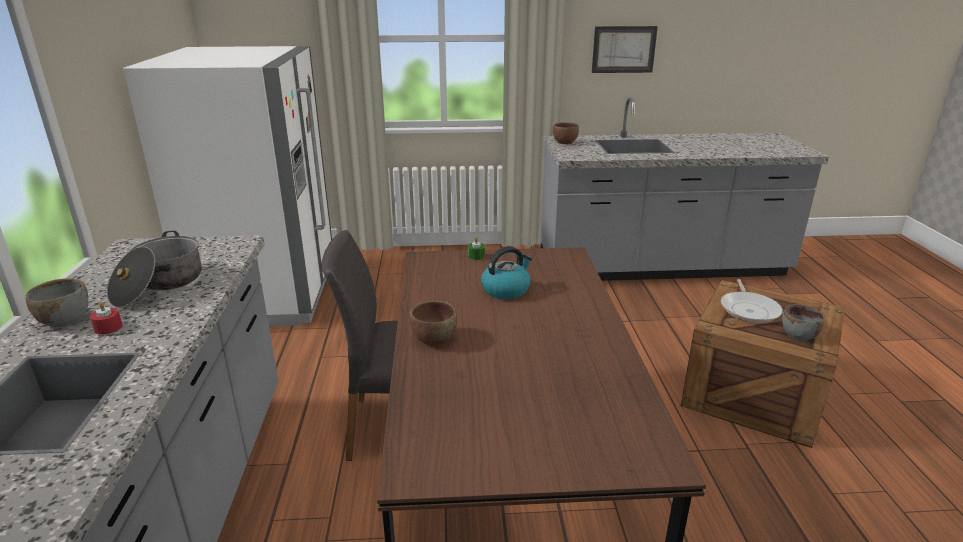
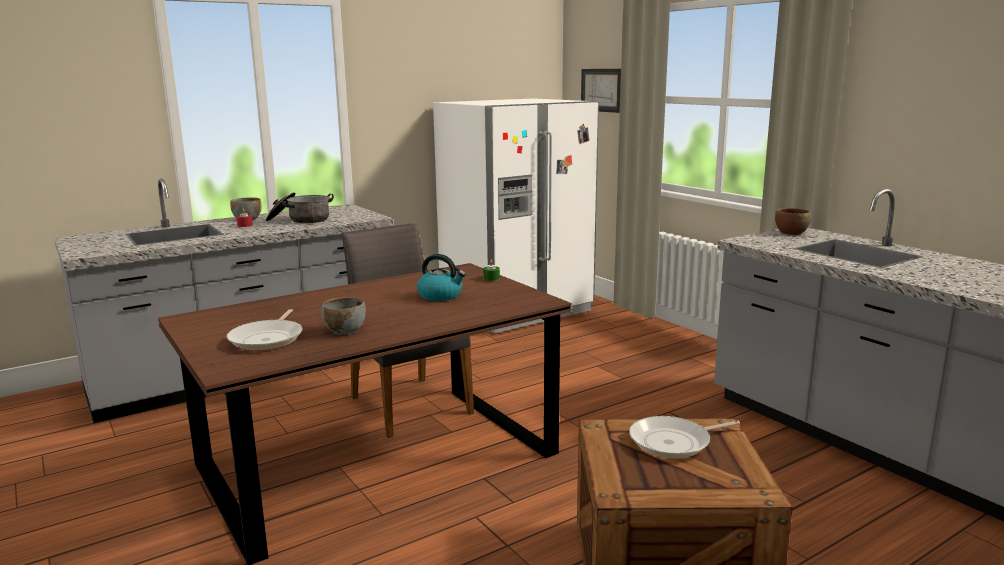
camera: 60 degrees right, 10 degrees down
(433, 339) = (339, 294): brown bowl -> none
(564, 414) = (268, 338): none -> frying pan
(623, 49) = (931, 127): picture -> picture (601, 90)
(798, 335) = (648, 478): grey bowl -> grey bowl (344, 330)

